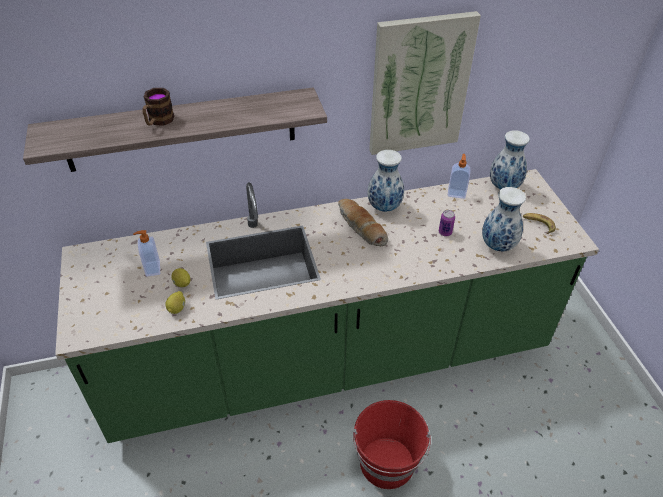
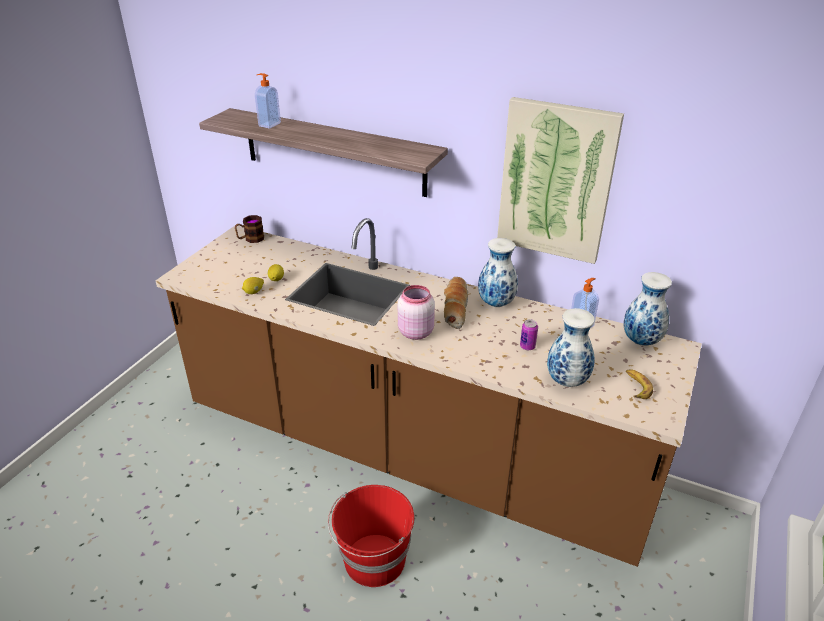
camera: 40 degrees right, 10 degrees down
(152, 269) = (270, 262): soap dispenser -> soap dispenser (269, 124)
(158, 121) = (304, 131): mug -> mug (250, 239)
(330, 362) = (411, 453): green counter -> brown counter
(357, 266) = (415, 332): none -> pink jar

